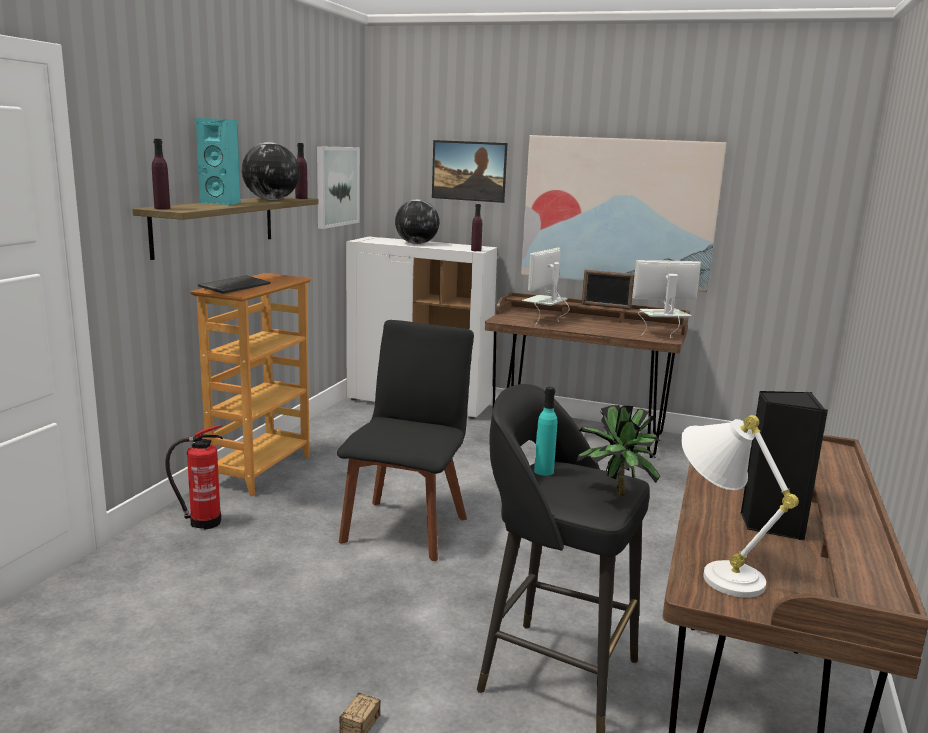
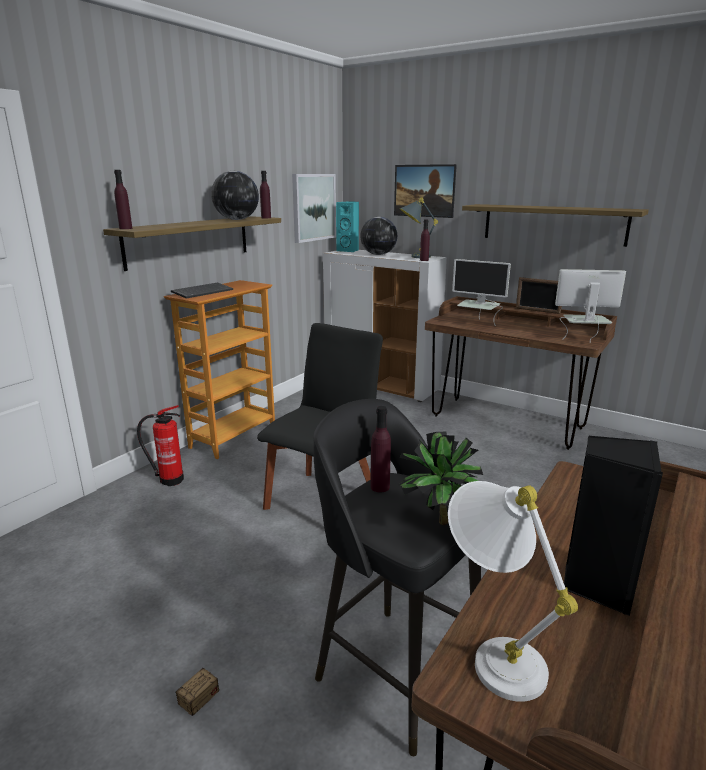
camera: 15 degrees right, 5 degrees up
(223, 203) = (188, 223): turquoise speaker -> turquoise speaker (349, 250)
(460, 247) = (413, 257): none -> grey table lamp
(543, 471) = (380, 487): turquoise bottle -> purple bottle
(544, 321) = (477, 323): monitor -> monitor turned 105 degrees counterclockwise
(618, 212) = (553, 224): picture -> shelf

